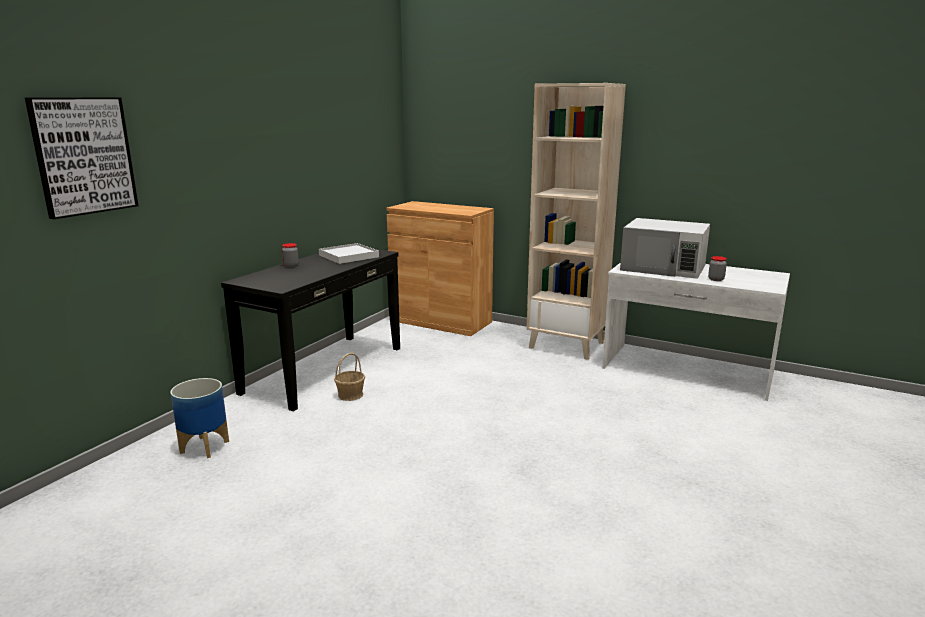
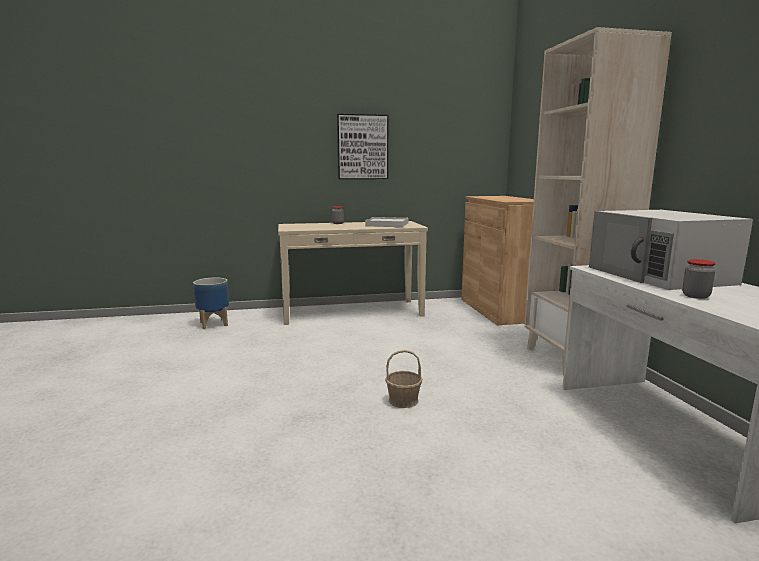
camera: 50 degrees right, 5 degrees down
(83, 156) = (186, 125): picture -> picture (362, 147)
(324, 369) = (352, 312): black console table -> beige console table
(350, 395) = (329, 329): basket -> basket (403, 400)

